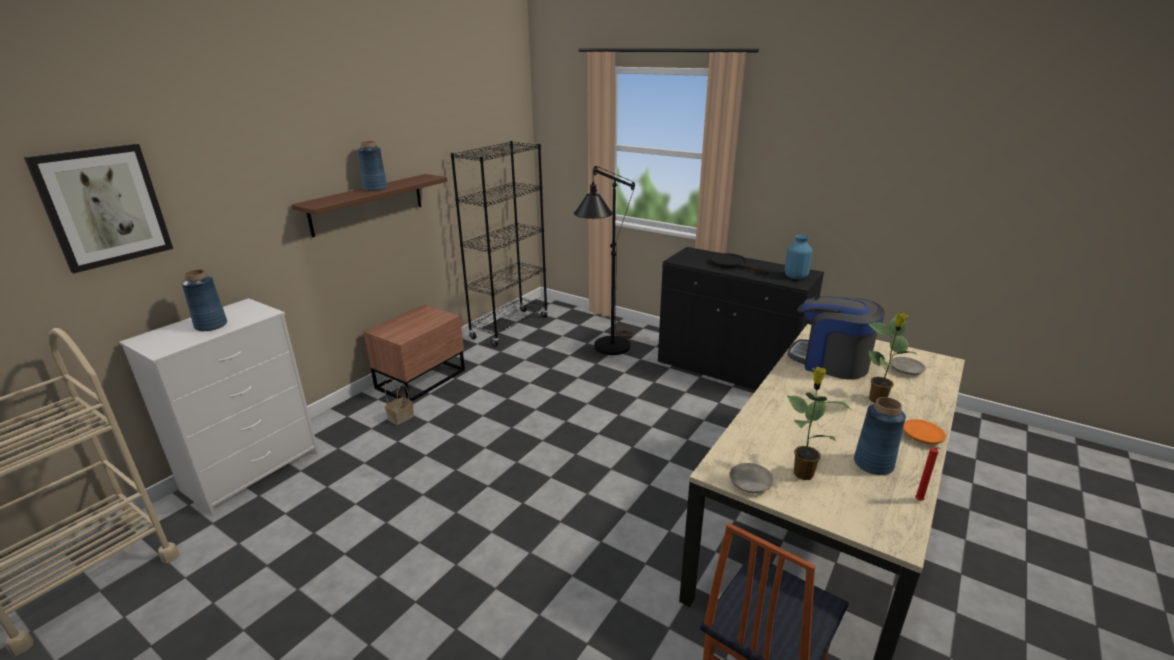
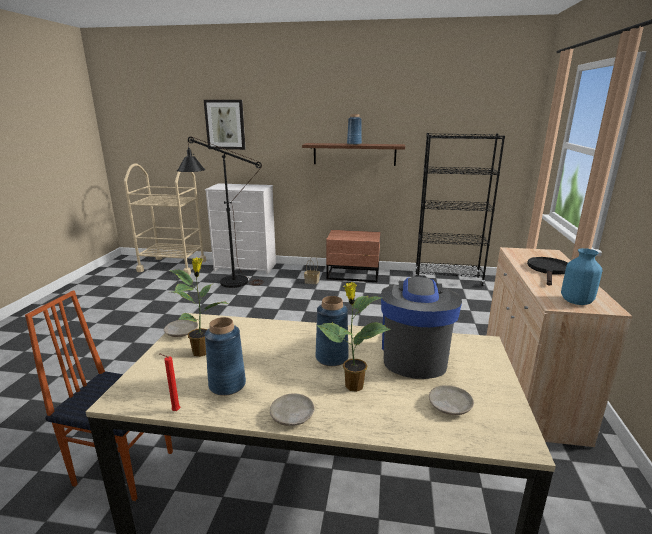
camera: 65 degrees right, 5 degrees down
(211, 325) = (240, 187): blue vase -> blue vase (332, 357)
(607, 351) = (470, 321): black floor lamp -> black floor lamp (226, 282)
(729, 370) = (529, 389): black cabinet -> beige cabinet
(922, 437) = (292, 416): orange plate -> beige plate

